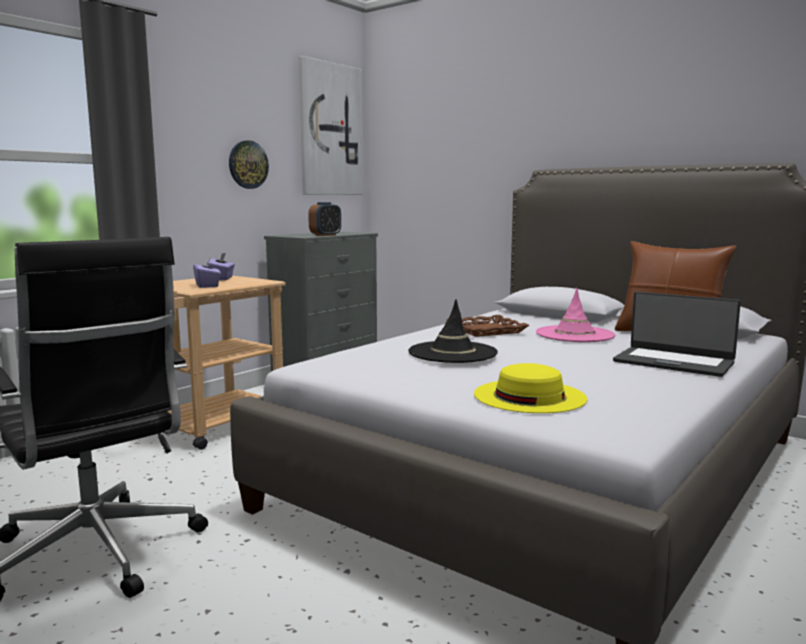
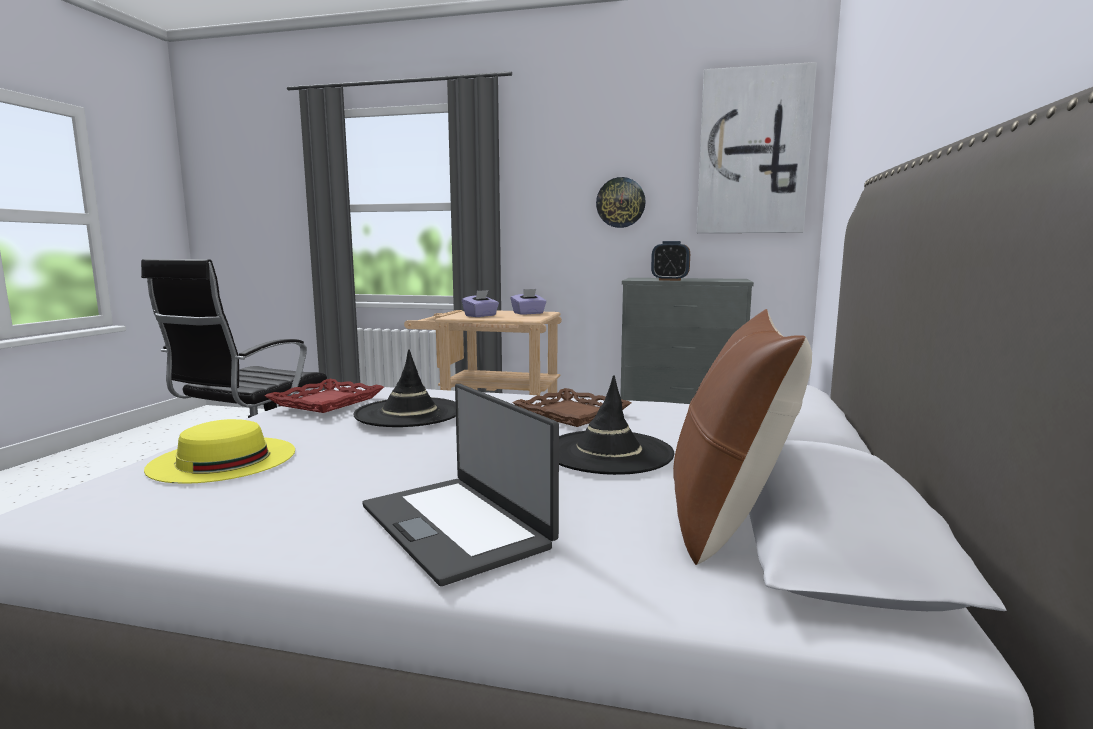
camera: 65 degrees right, 0 degrees up
(382, 367) = (327, 402): none -> red tray
(574, 334) = (608, 452): pink hat -> black hat
(673, 362) = (456, 525): laptop -> laptop turned 45 degrees counterclockwise

